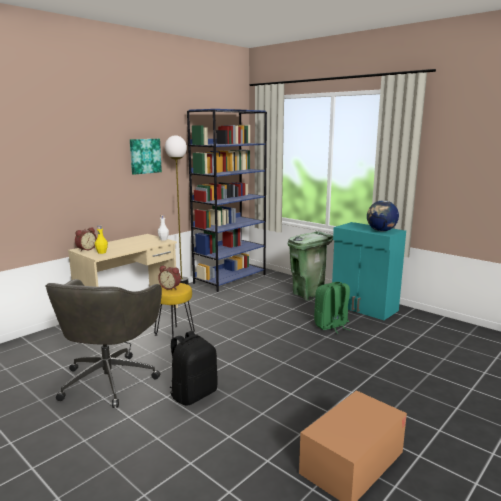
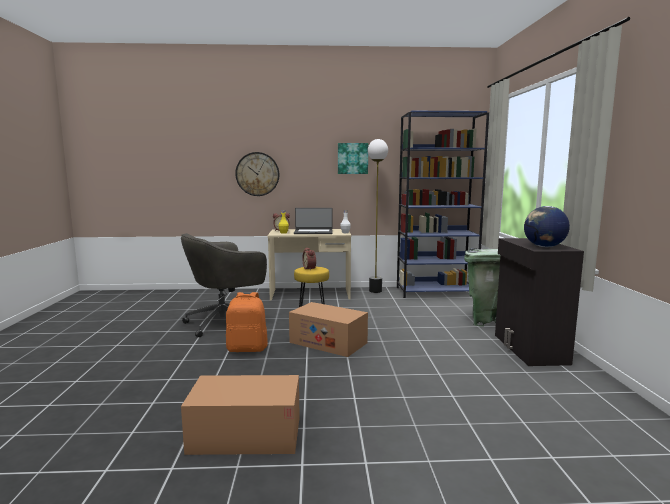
camera: 45 degrees right, 5 degrees down
(41, 182) = (257, 174): none -> wall clock
(131, 245) = (313, 232): none -> laptop
(193, 394) = (247, 348): black backpack -> orange backpack
(245, 356) = (328, 342): none -> cardboard box
(331, 326) = (452, 350): green backpack -> none
(364, 308) = (529, 349): turquoise cabinet -> black cabinet

